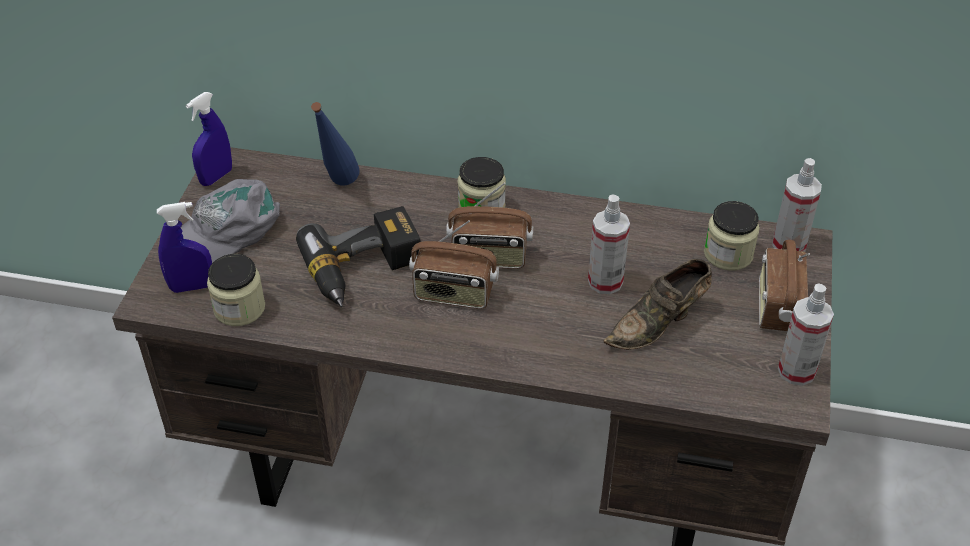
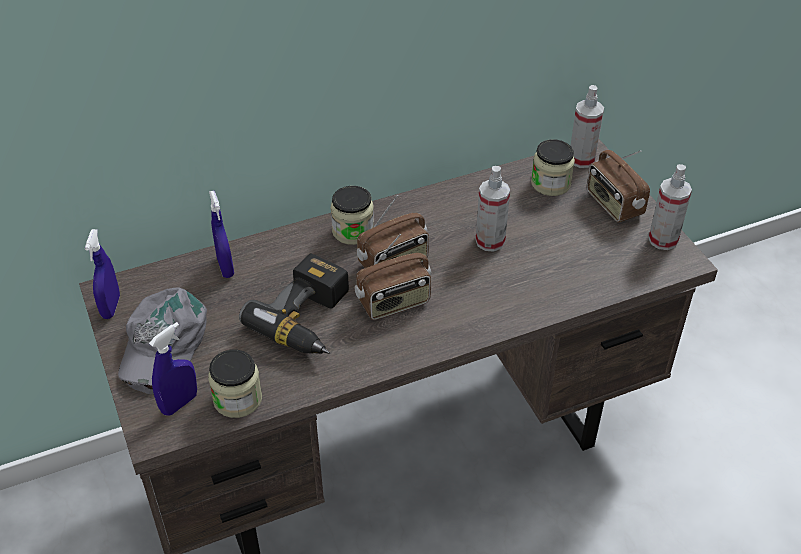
camera: 35 degrees left, 0 degrees up
(338, 188) = (225, 267): blue bottle -> blue spray bottle
(659, 324) = (552, 252): brown shoe -> none

